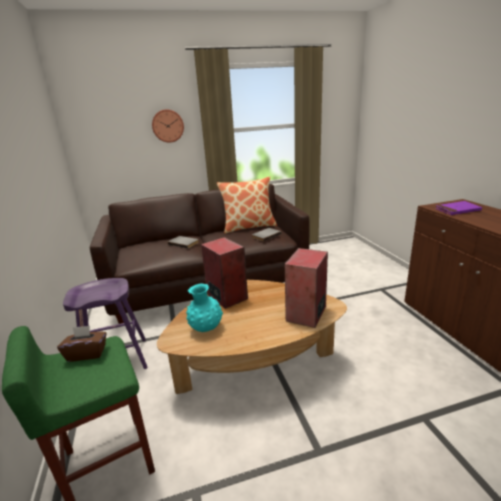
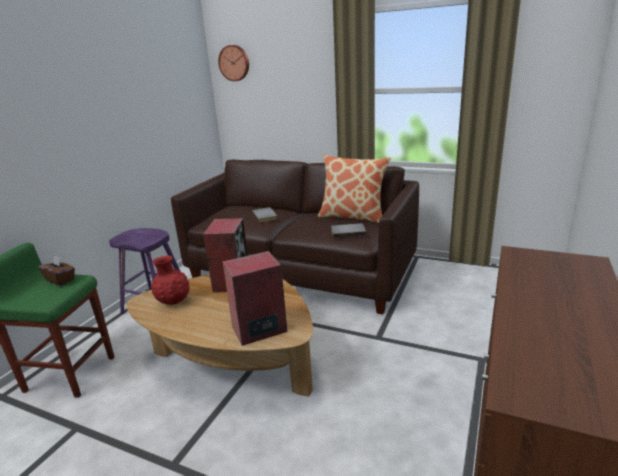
camera: 40 degrees right, 0 degrees up
(167, 126) = (304, 82): wall clock -> wall clock (234, 63)
(206, 328) = (173, 302): turquoise vase -> red vase
(457, 210) = (540, 270): purple book -> none

